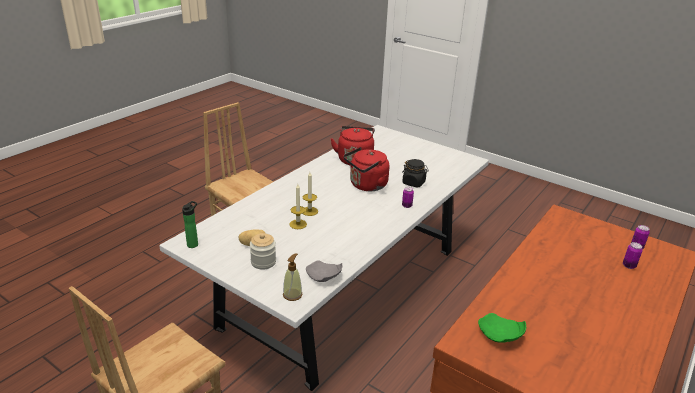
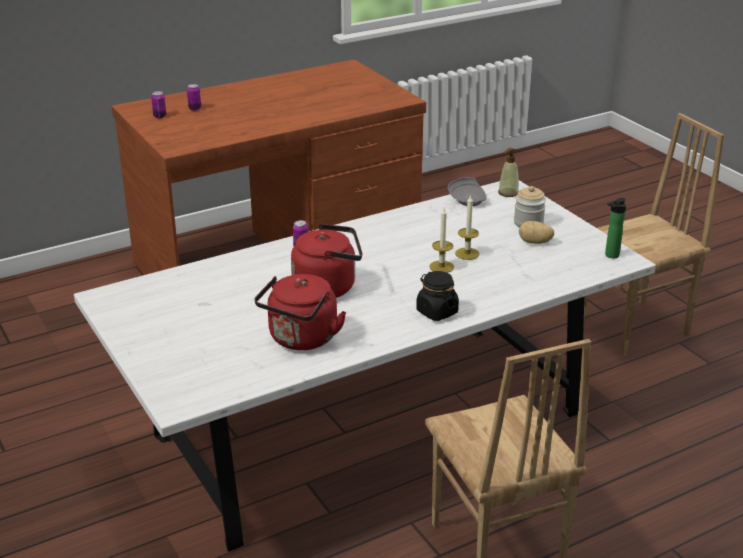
camera: 155 degrees left, 0 degrees up
(414, 183) = (251, 277): black jar -> black jar (436, 312)
(500, 336) = (371, 97): green plate -> none

